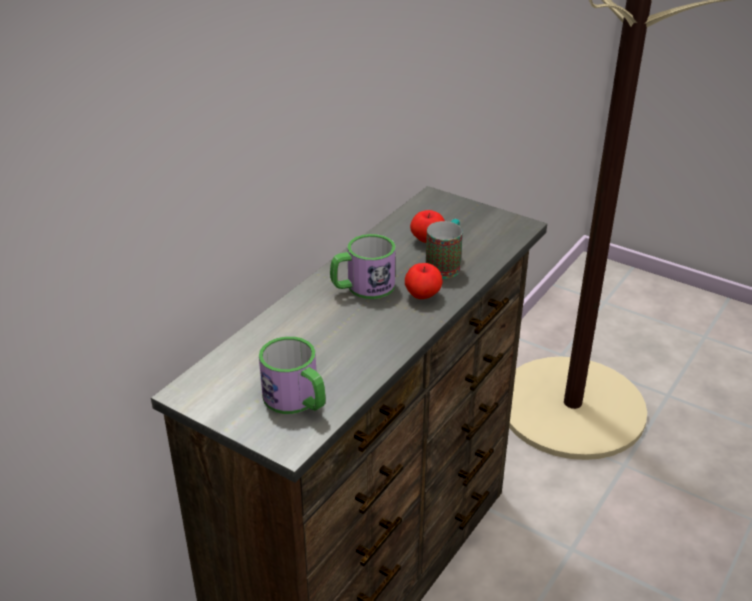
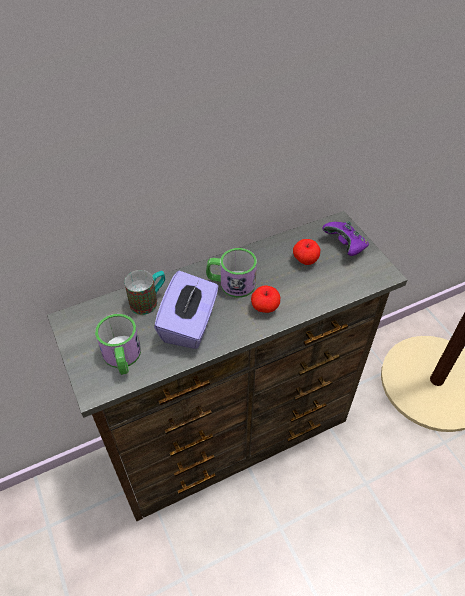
camera: 30 degrees right, 15 degrees up
(350, 340) = (189, 324): none -> purple tissue box
(445, 265) = (301, 287): mug -> mug (149, 301)
(458, 215) = (345, 246): none -> purple game controller

